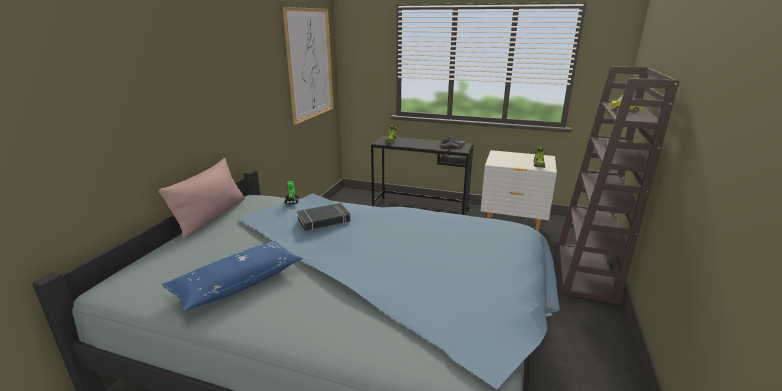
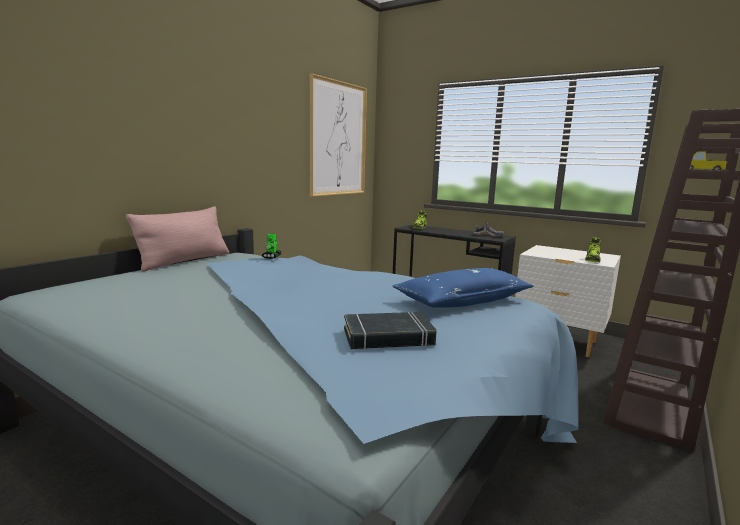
camera: 15 degrees right, 10 degrees down
(238, 283) = (154, 305): blue pillow -> blue pillow (463, 301)
(324, 220) = (290, 272): black book -> black book (388, 337)

